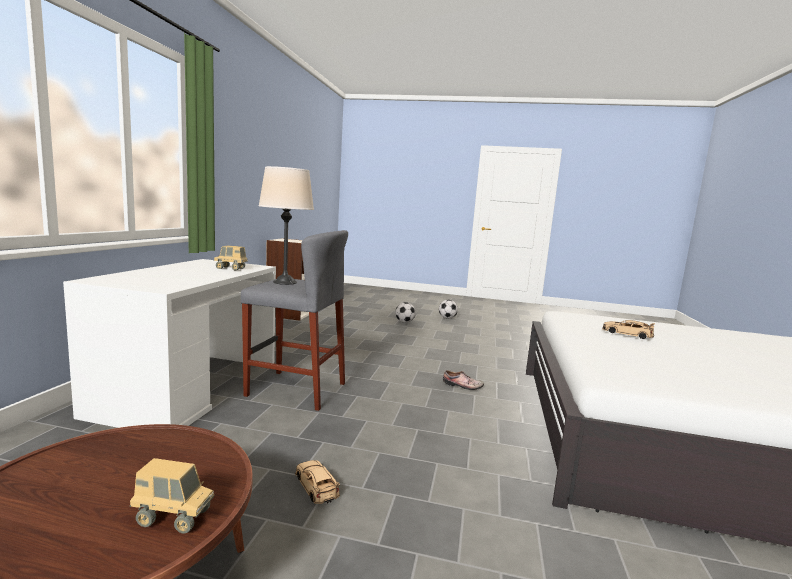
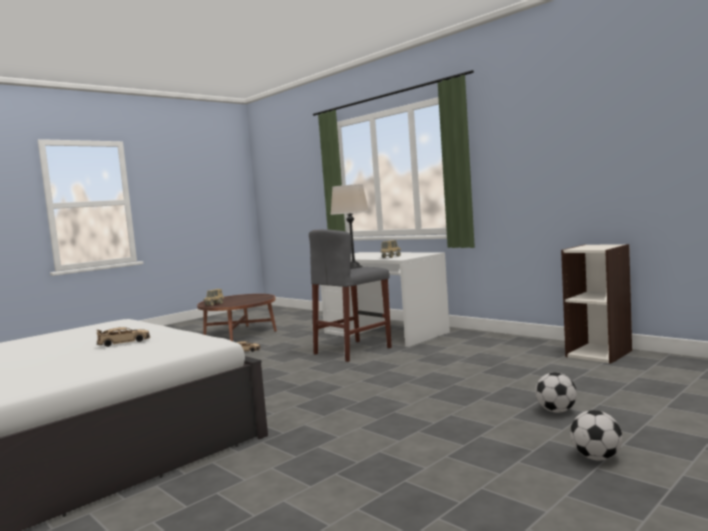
camera: 125 degrees right, 5 degrees down
(462, 386) = (287, 396): shoe -> none

